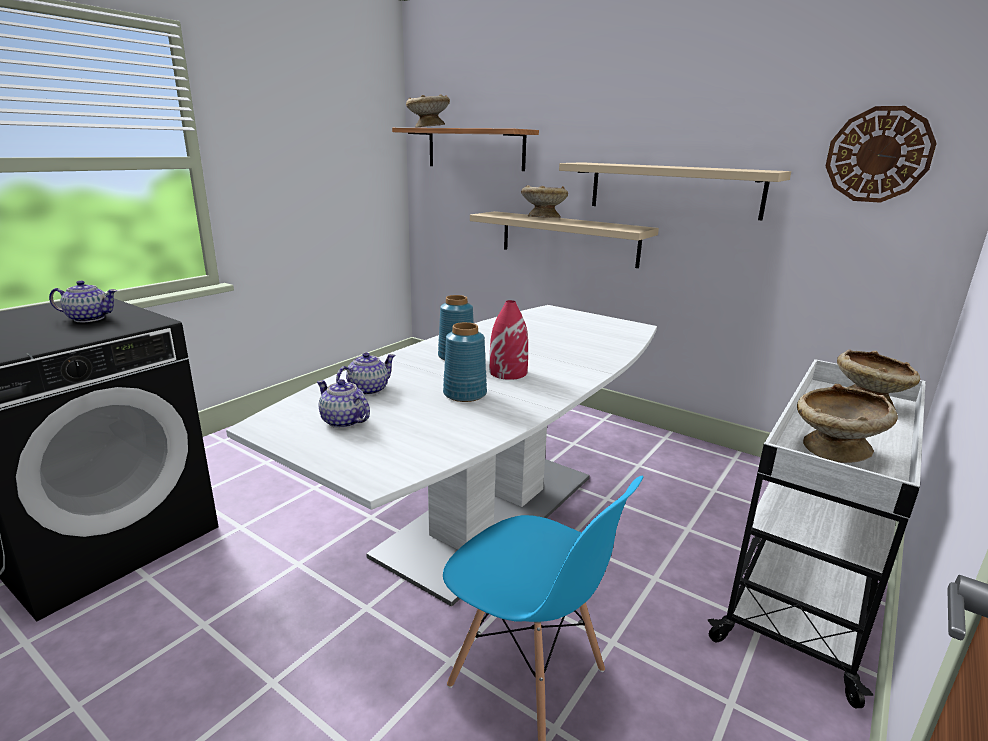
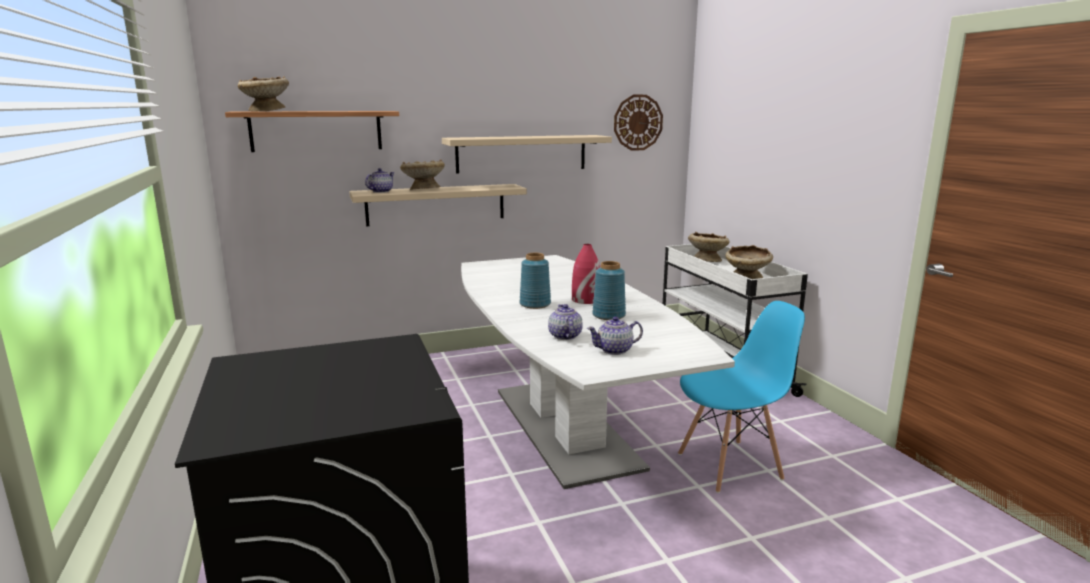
camera: 55 degrees left, 5 degrees down
(89, 318) = (334, 364): teapot -> teapot (380, 191)

